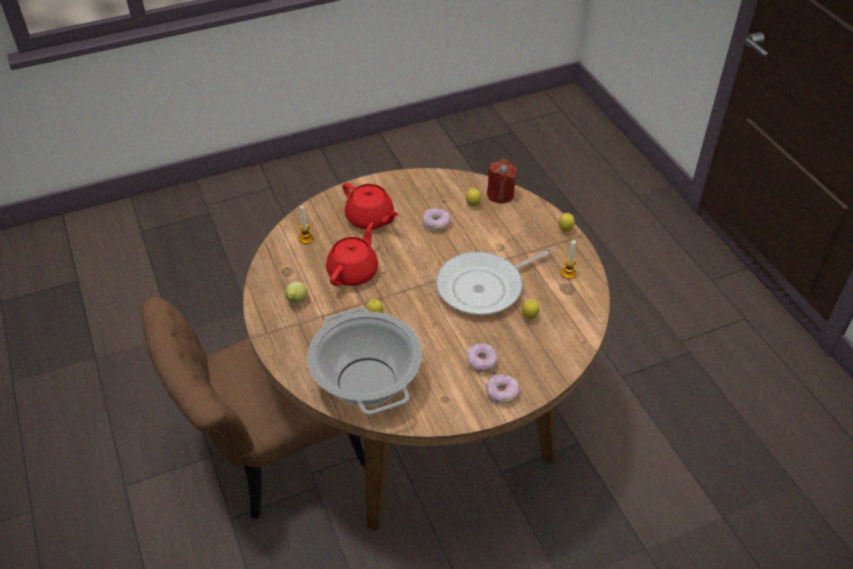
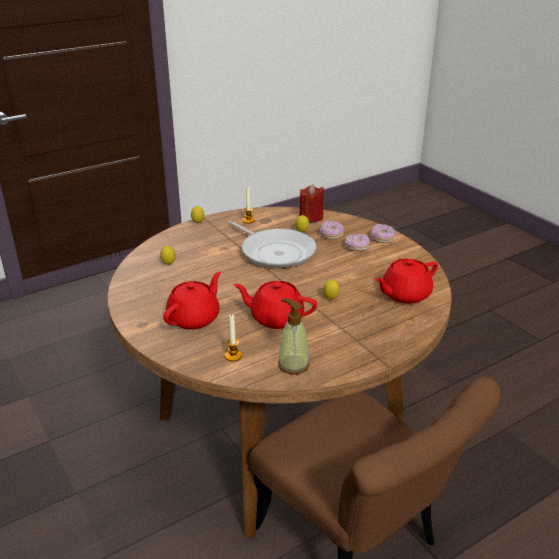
camera: 100 degrees left, 15 degrees down
(279, 274) = (293, 365): none -> soap dispenser
(296, 301) = (329, 346): lemon -> none
(366, 381) = (404, 294): cooking pot -> red teapot
(436, 224) = (198, 280): donut -> donut (331, 235)
(500, 194) = (151, 252): red candle -> red candle (311, 217)

